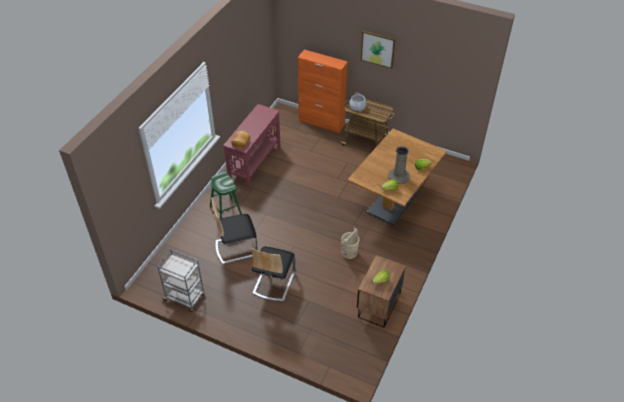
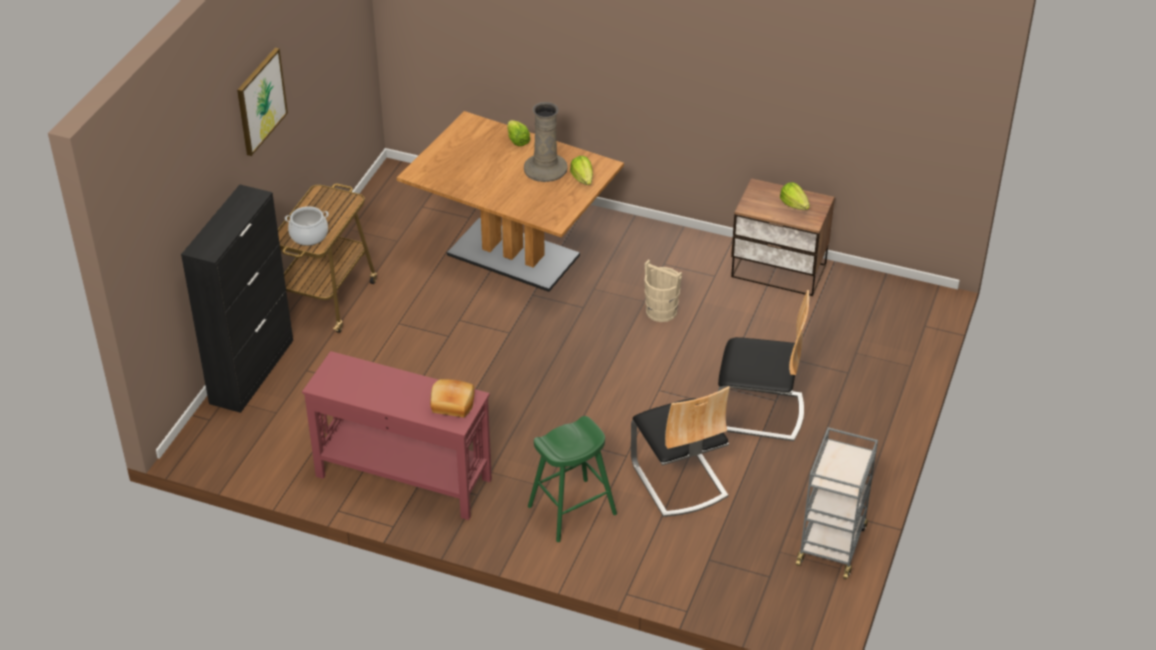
camera: 95 degrees left, 5 degrees down
(321, 122) = (252, 371): orange cabinet -> black cabinet

